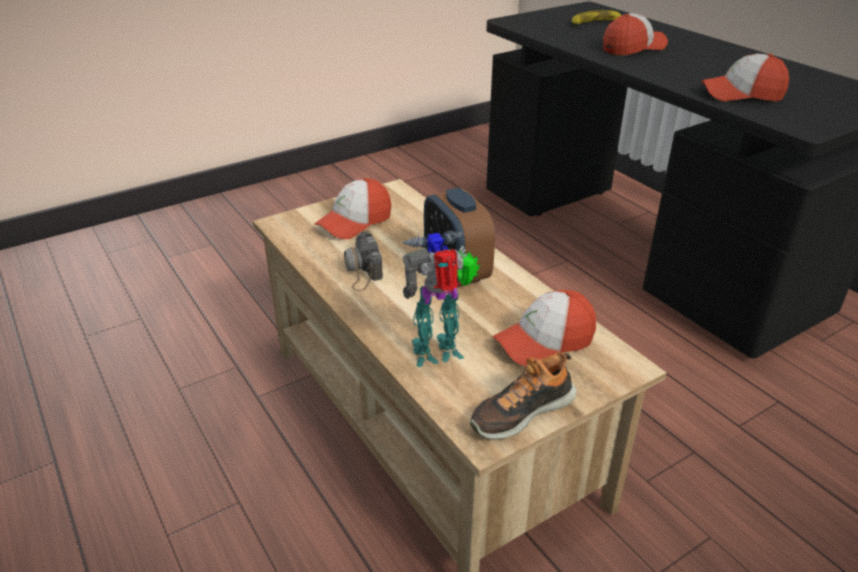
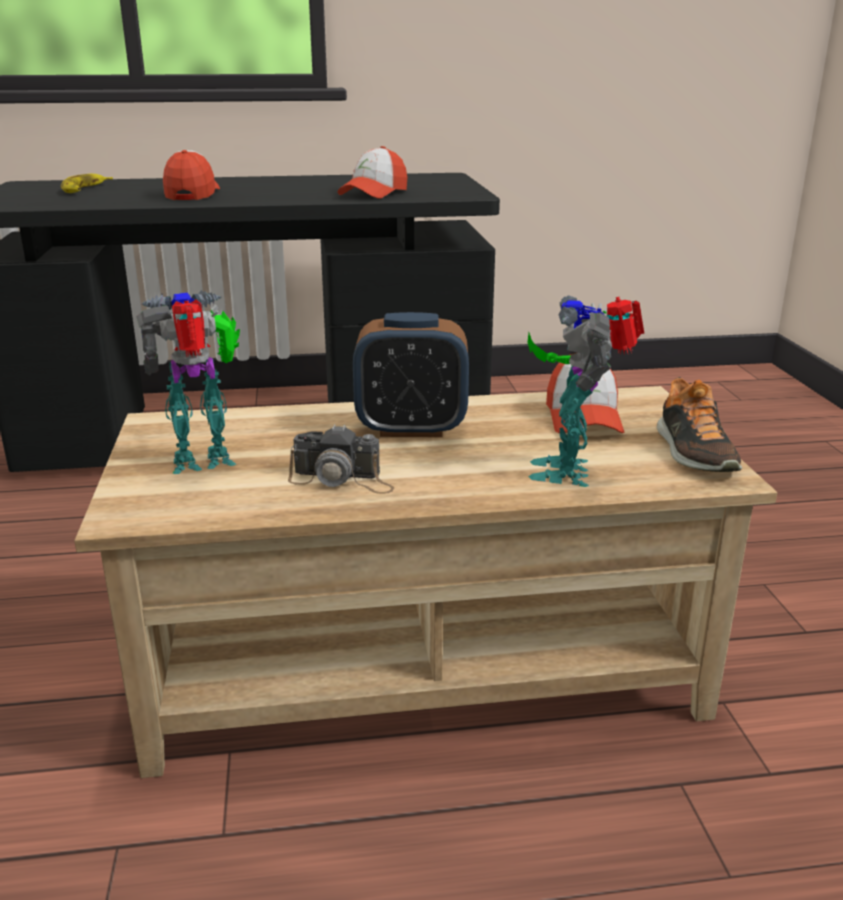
camera: 65 degrees left, 10 degrees down
(354, 222) = (206, 462): cap -> toy robot

